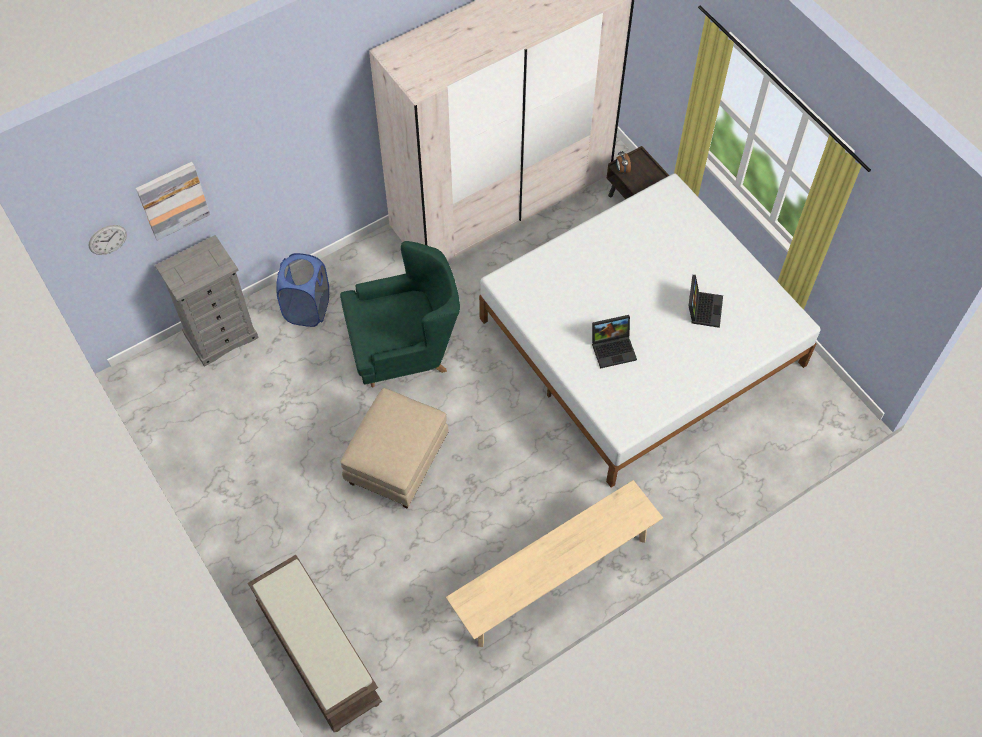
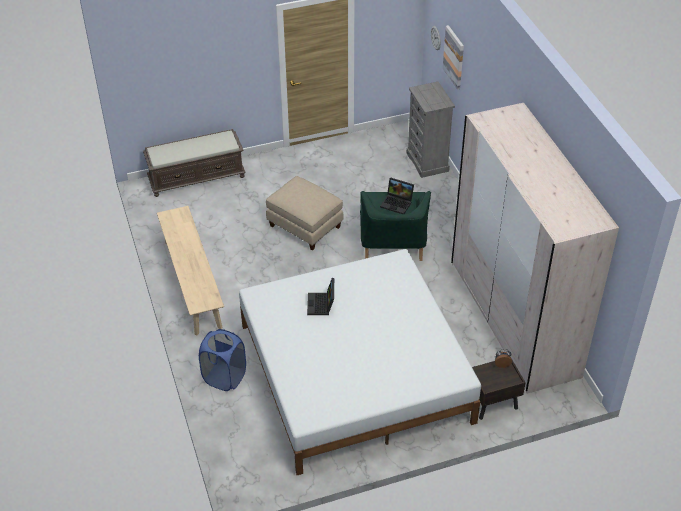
camera: 105 degrees right, 15 degrees down
(307, 309) = (438, 202): blue laundry basket -> blue laundry basket (224, 377)
(702, 308) = (338, 365): laptop -> laptop (397, 203)

